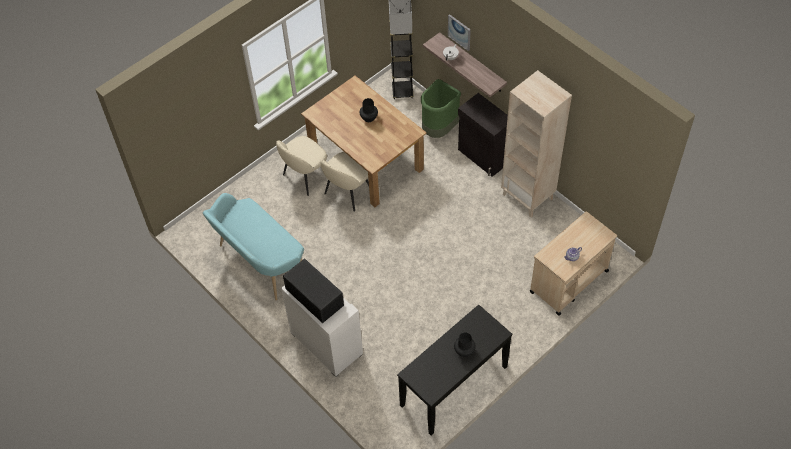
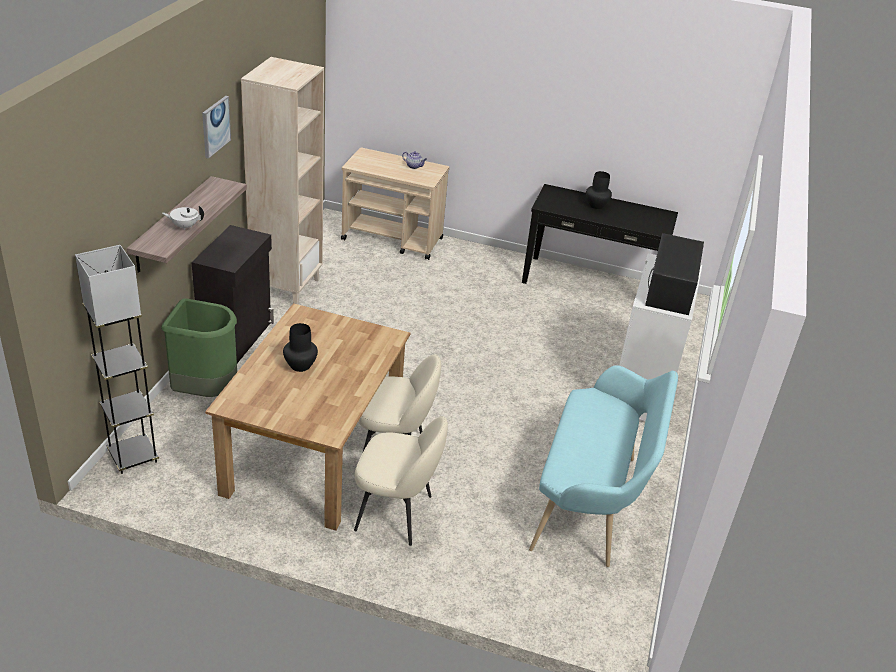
camera: 125 degrees left, 20 degrees down
(459, 32) = (150, 192): picture -> picture (215, 126)

